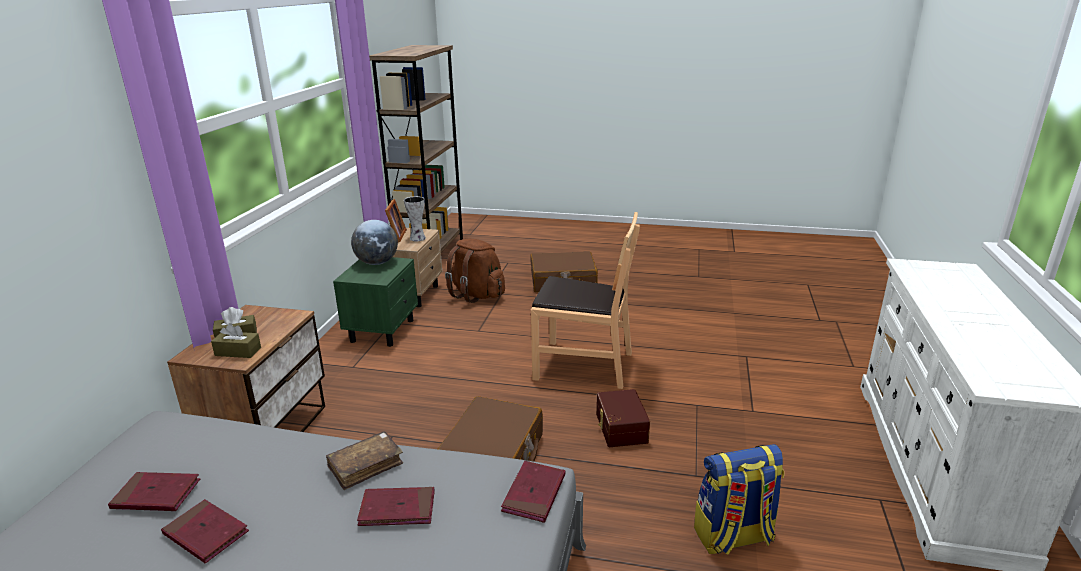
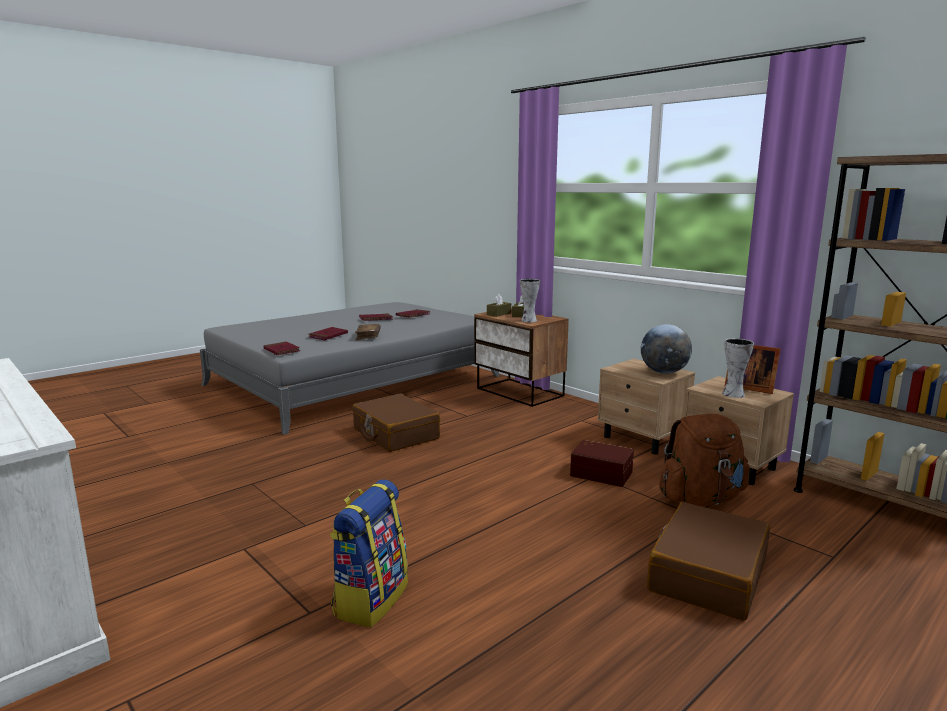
camera: 125 degrees right, 10 degrees down
(280, 320) = (528, 320): none -> vase
(383, 330) = (643, 439): green nightstand -> beige nightstand
(583, 365) = (456, 500): brown chair -> none
(620, 428) = (345, 479): brown storage box -> brown storage box (601, 473)
(733, 537) = (197, 470): backpack -> backpack (370, 599)

